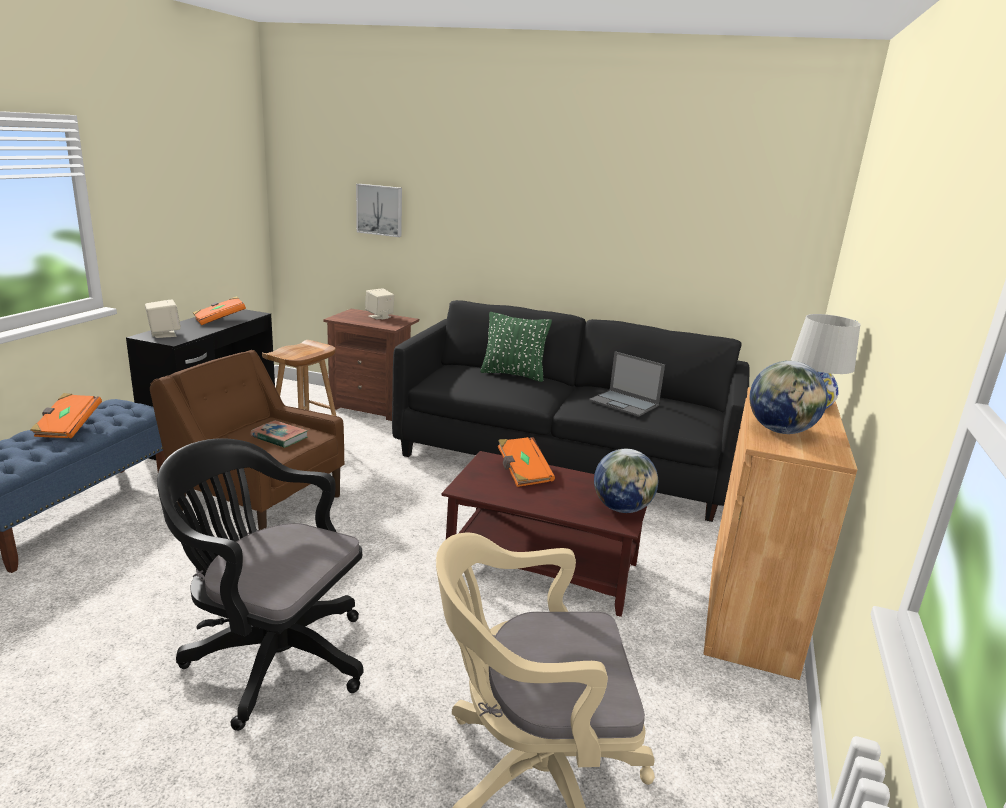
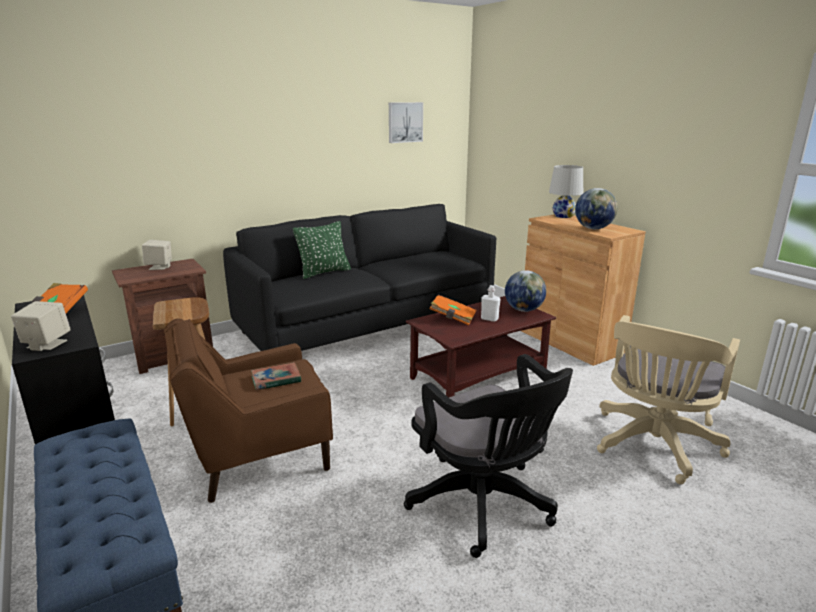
camera: 50 degrees left, 0 degrees up
(68, 427) = (90, 478): orange book -> none
(271, 656) = (484, 506): black office chair -> black office chair turned 90 degrees counterclockwise
(380, 210) = (127, 162): picture -> picture (404, 122)
(556, 494) = (489, 319): none -> white bottle
(624, 403) = (416, 263): laptop -> none

